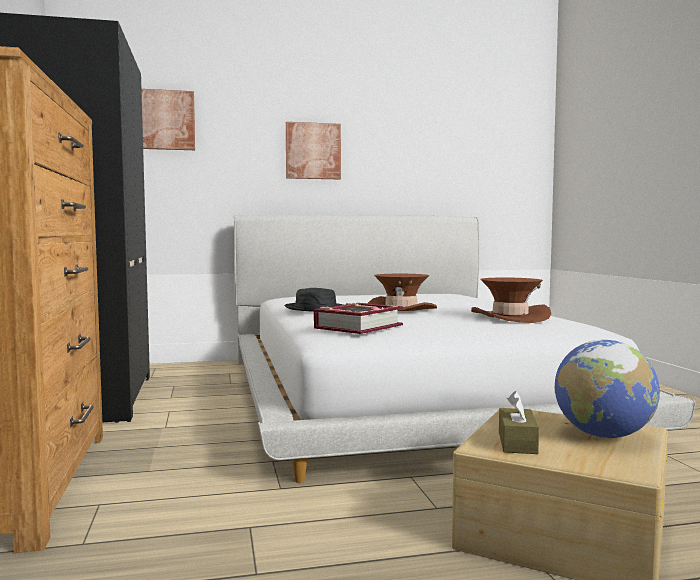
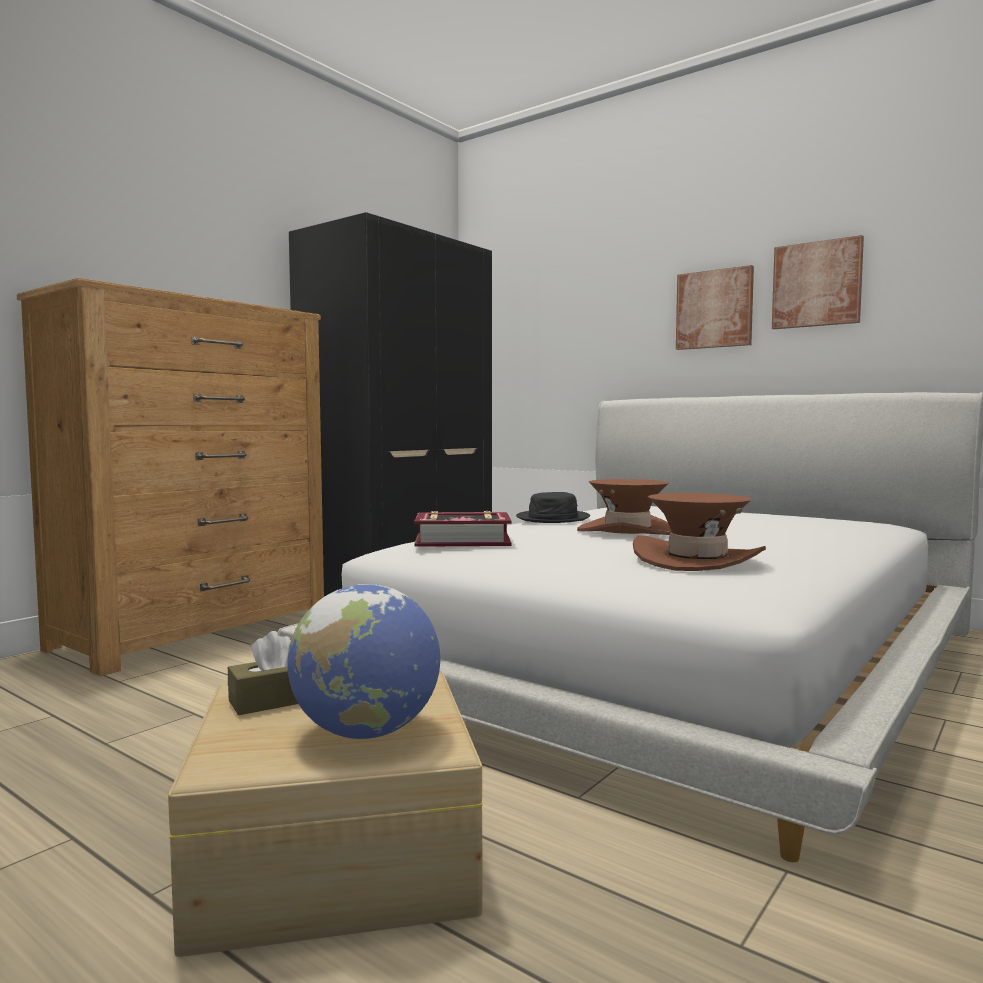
camera: 50 degrees right, 0 degrees up
(164, 120) = (550, 295): picture -> picture (817, 284)

